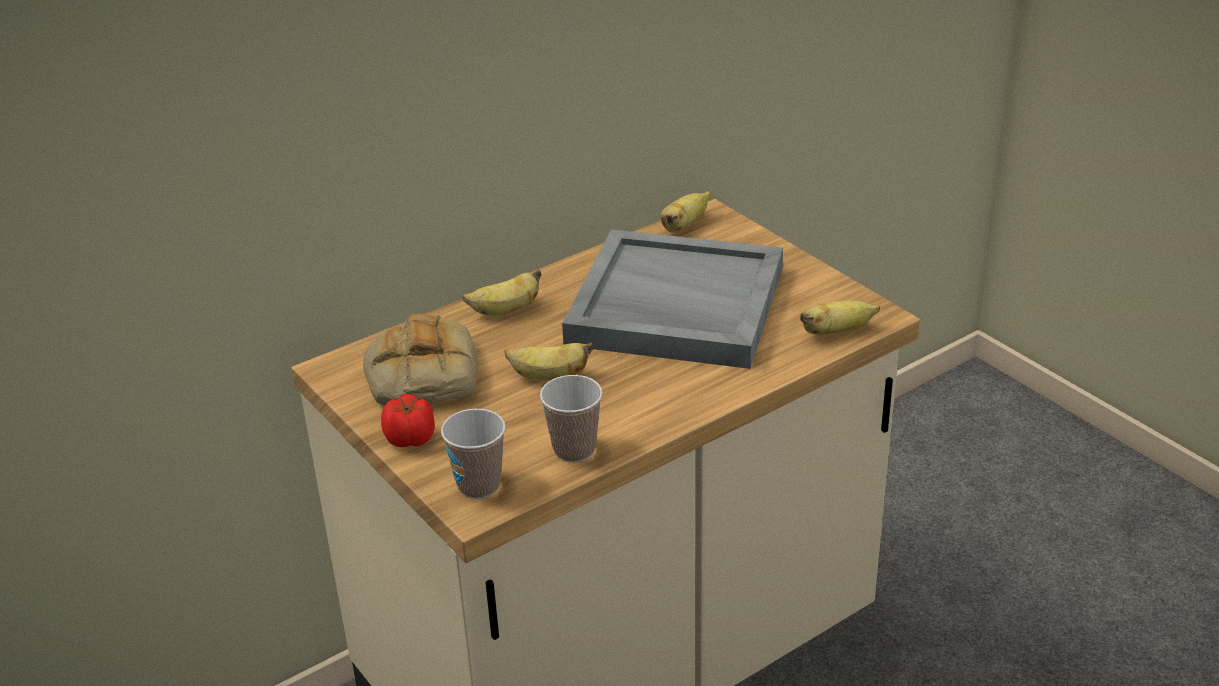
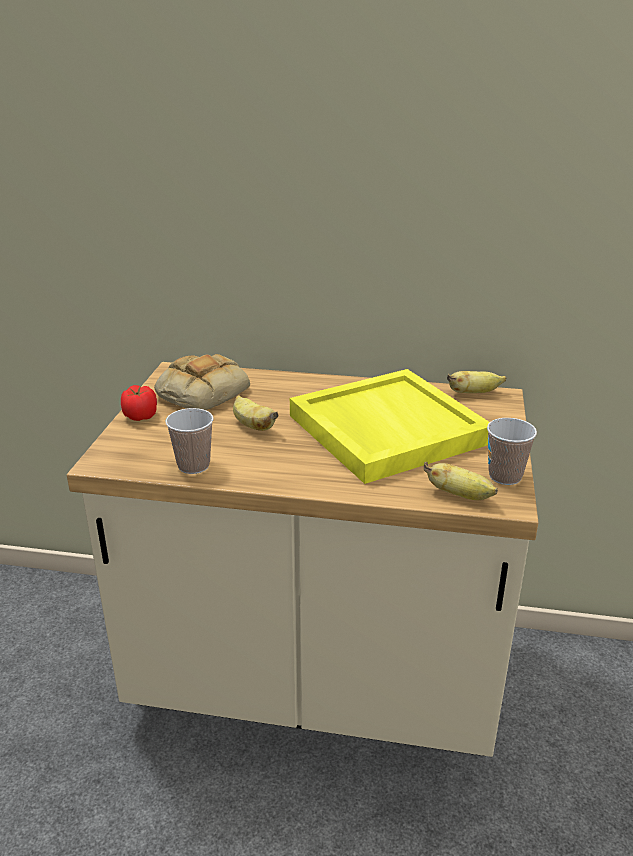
camera: 45 degrees right, 5 degrees down
(479, 485) = (122, 454): cup -> cup (505, 476)
(505, 311) = (295, 386): banana -> none
(674, 306) = (385, 429): grey tray -> yellow tray

